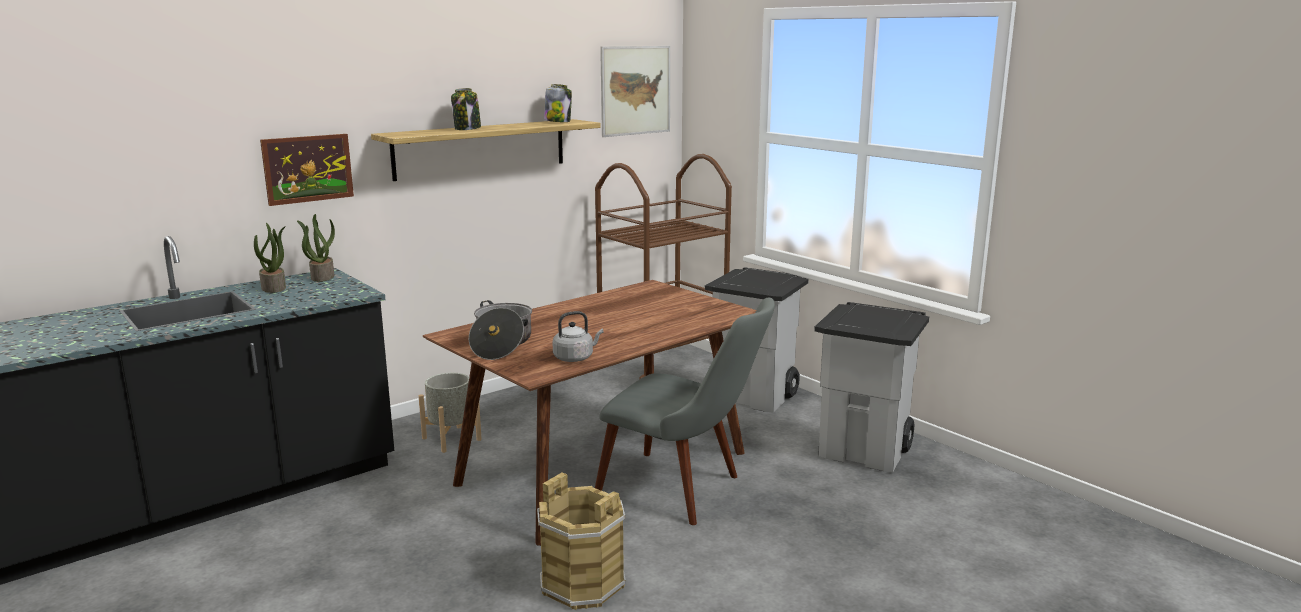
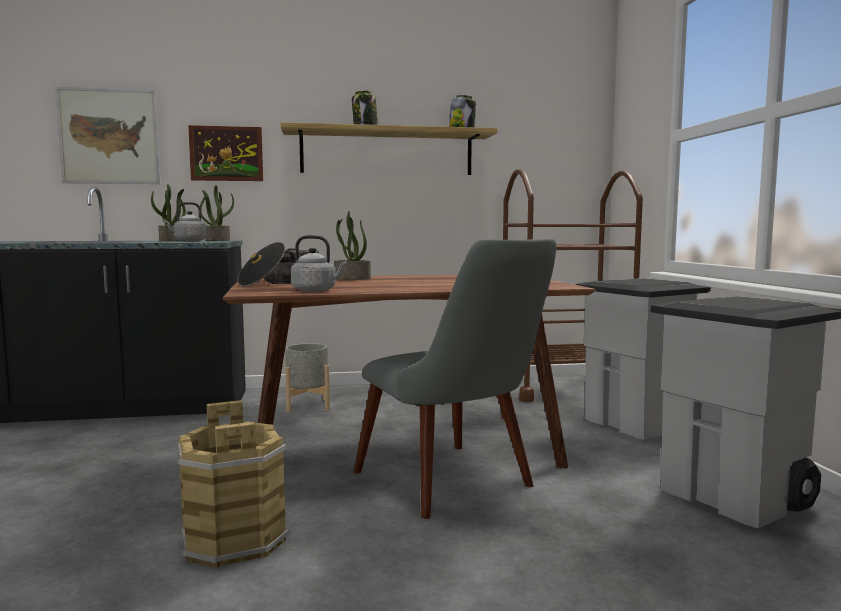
camera: 30 degrees right, 10 degrees down
(315, 291) = (188, 241): none -> grey kettle
(539, 320) = (351, 278): none -> potted plant
(635, 90) = (557, 112): picture -> picture (109, 136)

